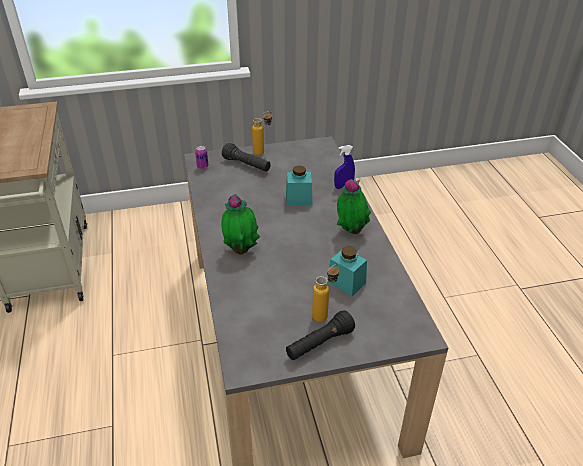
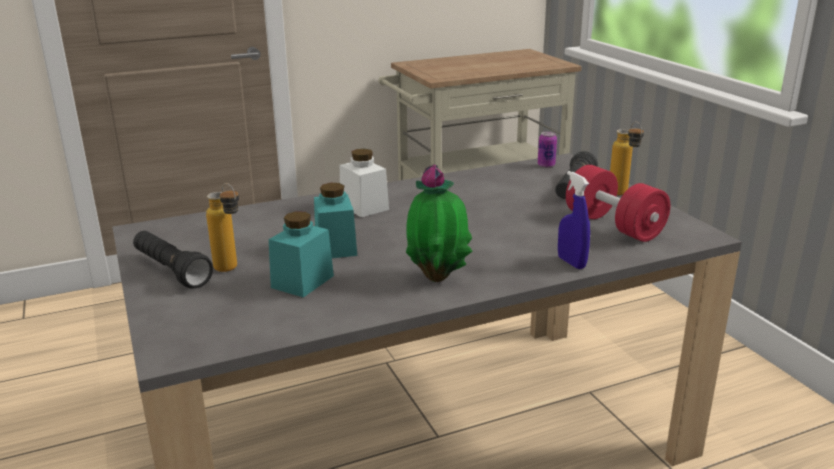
camera: 80 degrees right, 15 degrees down
(241, 250) = (364, 207): potted plant -> white jar
(299, 199) = (507, 231): turquoise jar -> turquoise jar (335, 247)
(303, 164) = (614, 225): none -> red dumbbell

